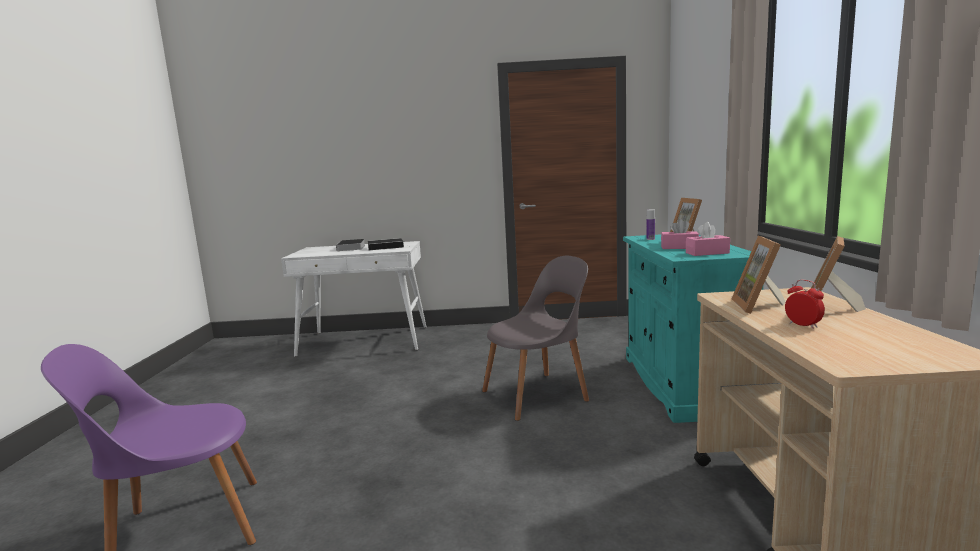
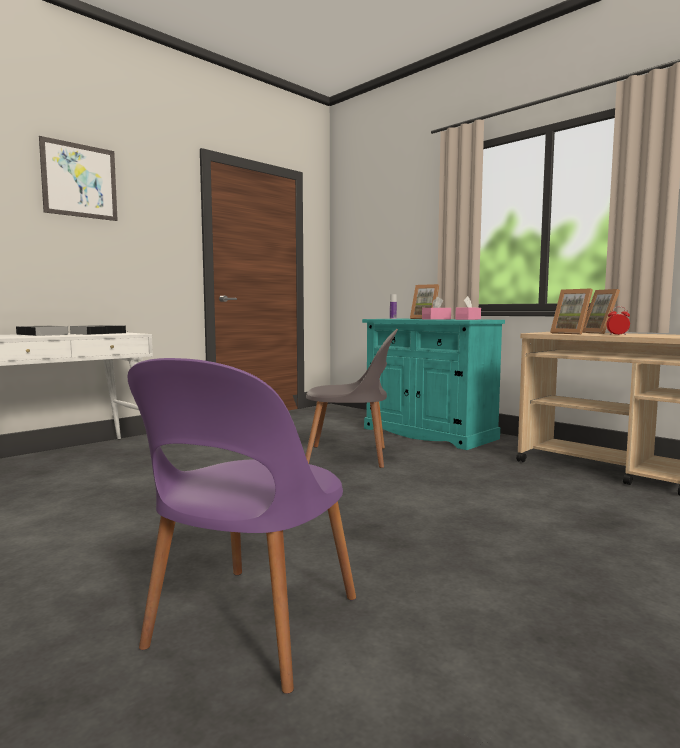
camera: 45 degrees left, 5 degrees down
(388, 120) = (79, 180): none -> picture
(538, 395) = (351, 456): grey chair -> grey chair turned 75 degrees clockwise

